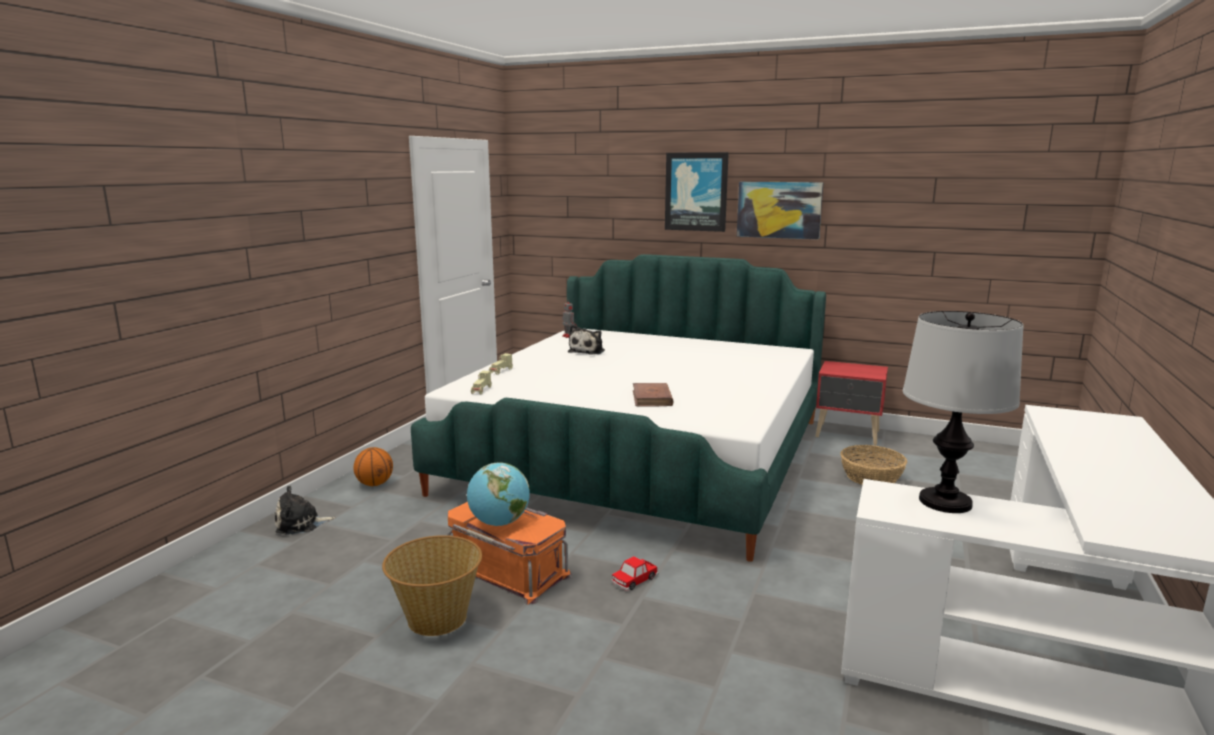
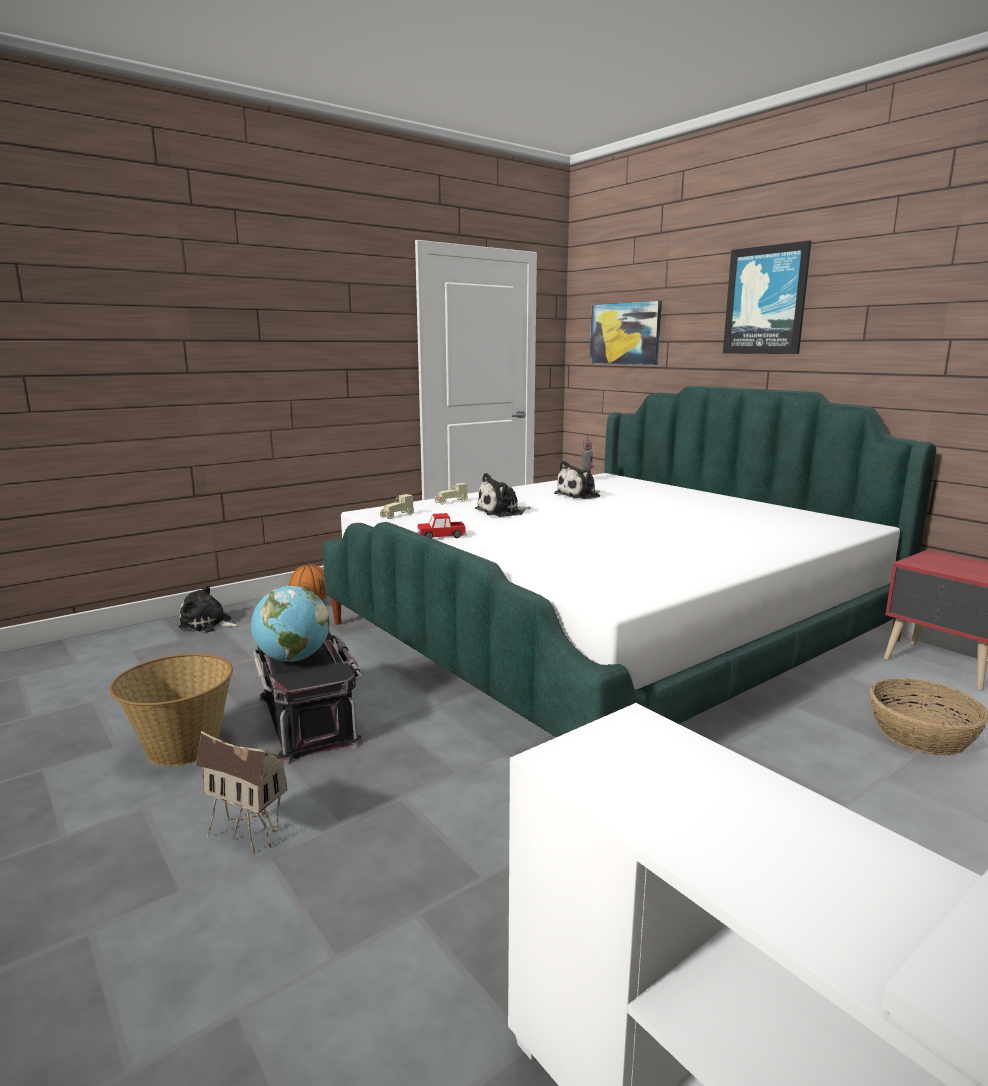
camera: 30 degrees right, 0 degrees up
(509, 570) = (310, 719): orange storage box -> black storage box
(557, 374) = (502, 512): none -> plush toy
(573, 650) = (249, 834): none -> toy house
(634, 580) = (419, 773): toy car -> toy car (441, 536)
(652, 398) = (562, 549): brown book -> none
(779, 210) = (877, 319): picture -> picture (625, 333)
(946, 502) = (719, 783): table lamp -> none

